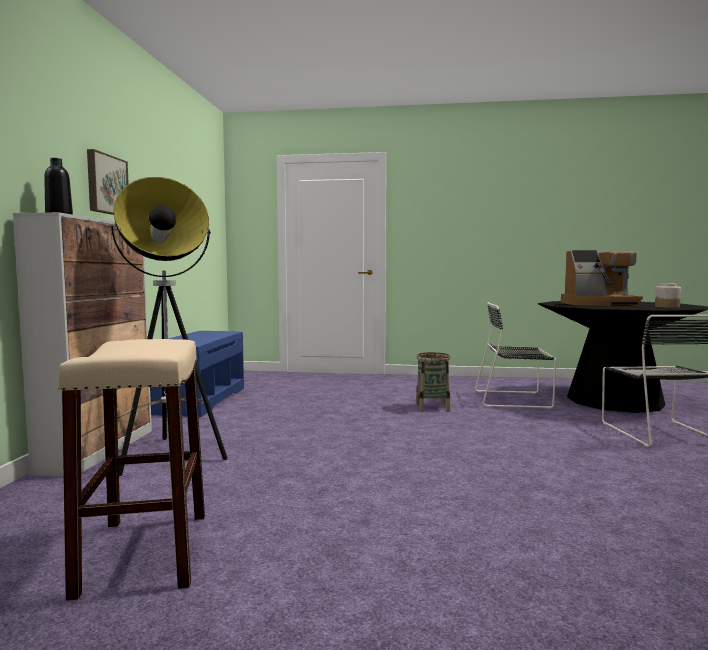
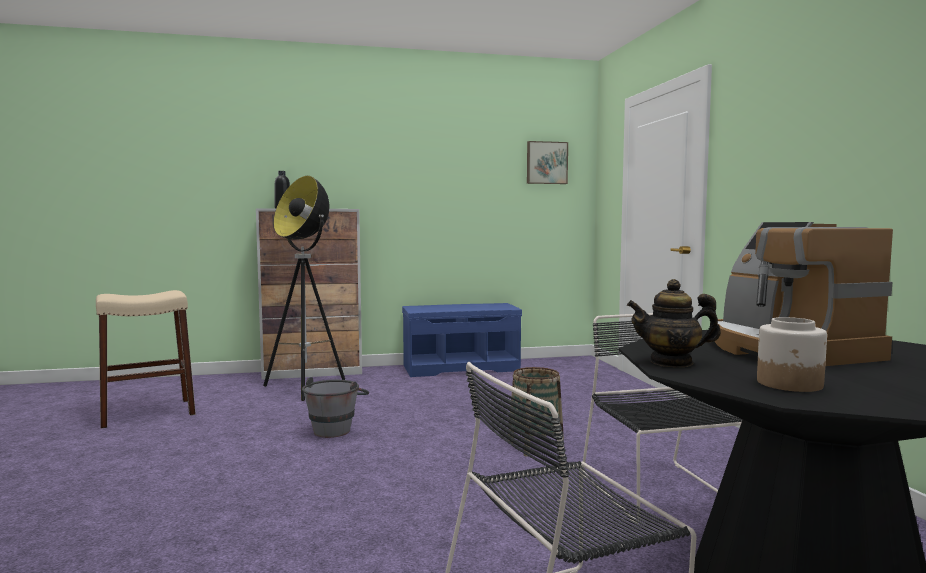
camera: 70 degrees right, 0 degrees up
(106, 185) = (361, 177): picture -> picture (546, 163)
(343, 451) = (336, 428): none -> grey bucket
(633, 308) = (671, 362): none -> teapot

